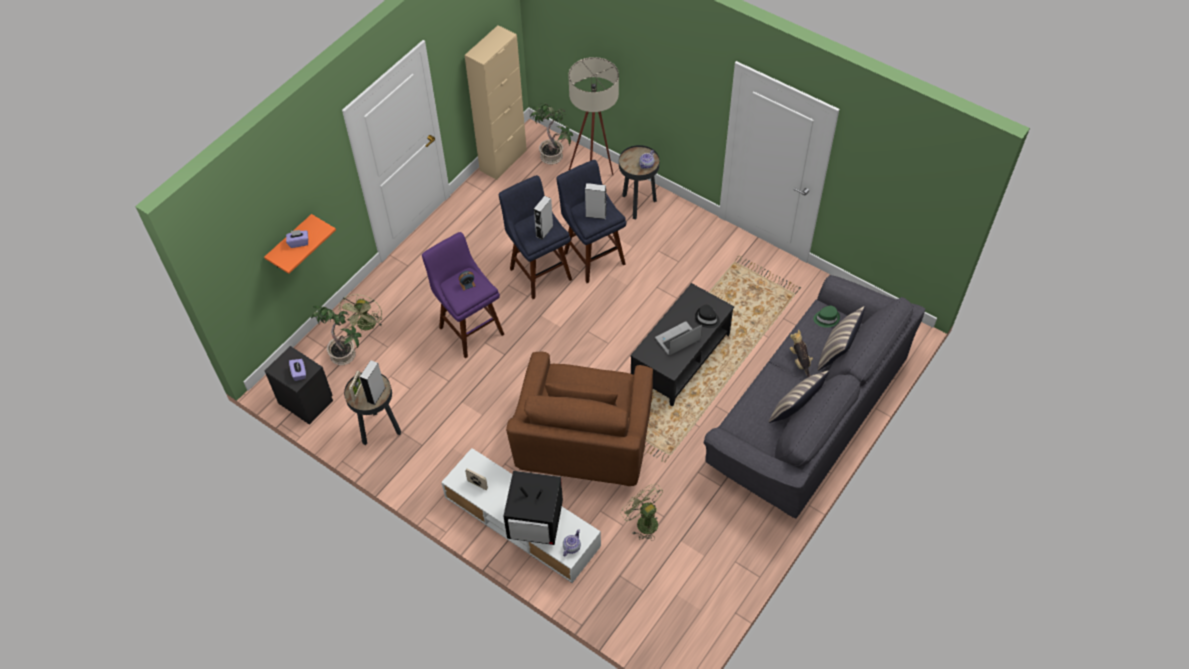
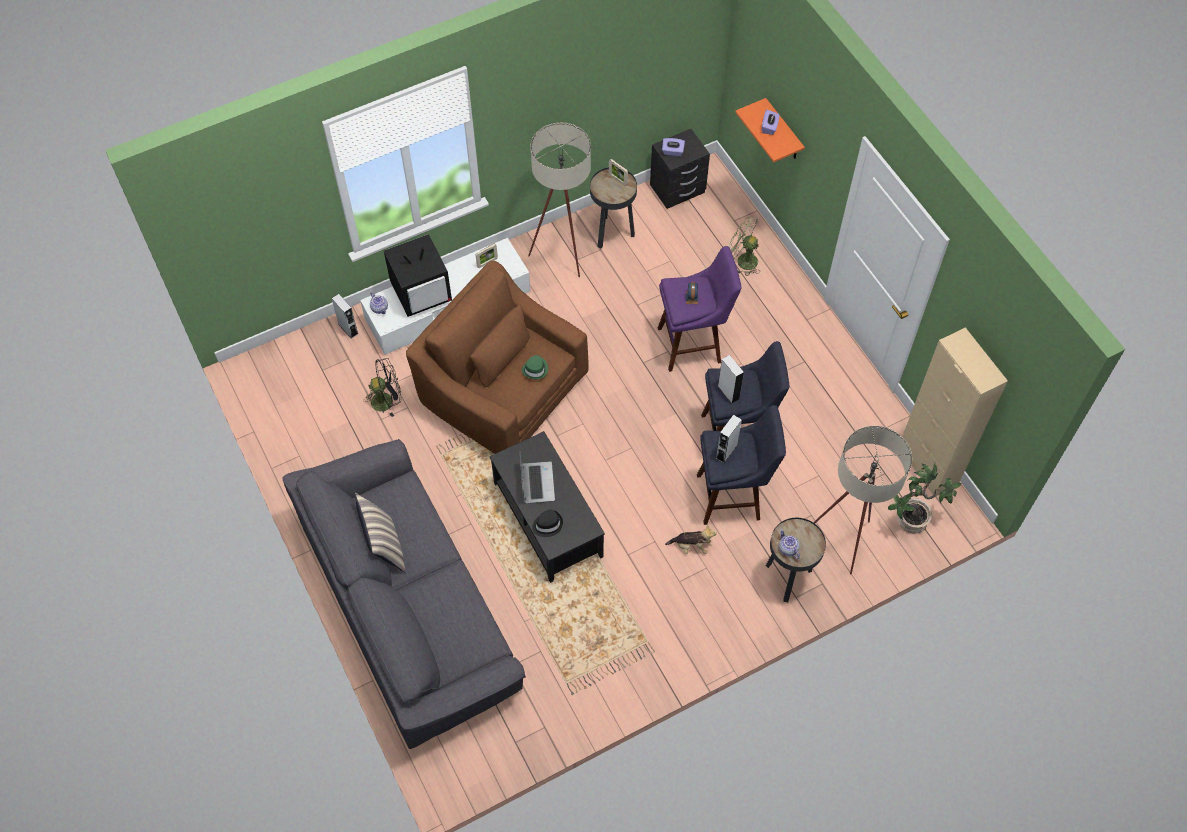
camera: 115 degrees right, 5 degrees up
(344, 354) = (717, 232): potted plant -> none
(376, 394) = (606, 192): grey speaker -> grey speaker (348, 329)
(426, 455) = (563, 260): none -> beige floor lamp
(536, 521) = (422, 292): television -> television turned 150 degrees counterclockwise
(643, 521) = (387, 400): green fan -> black fan
(800, 362) = (439, 587): plush toy -> plush toy (691, 546)
(826, 318) = (476, 644): green hat -> green hat (535, 369)
(836, 353) = (425, 628): pillow -> none

